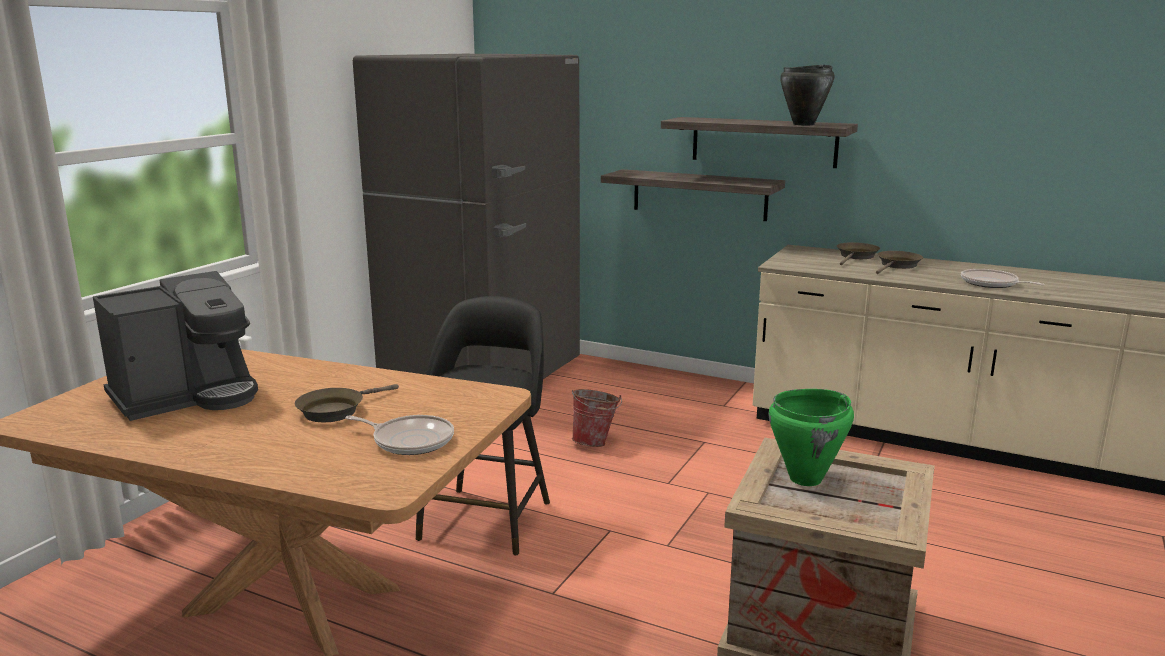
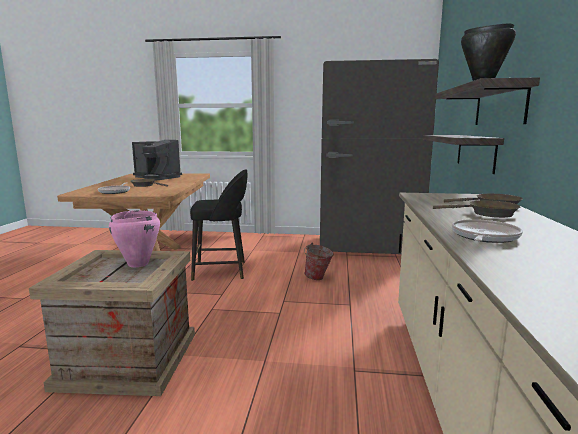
camera: 70 degrees right, 5 degrees down
(806, 479) = (138, 264): green cooking pot -> pink cooking pot

